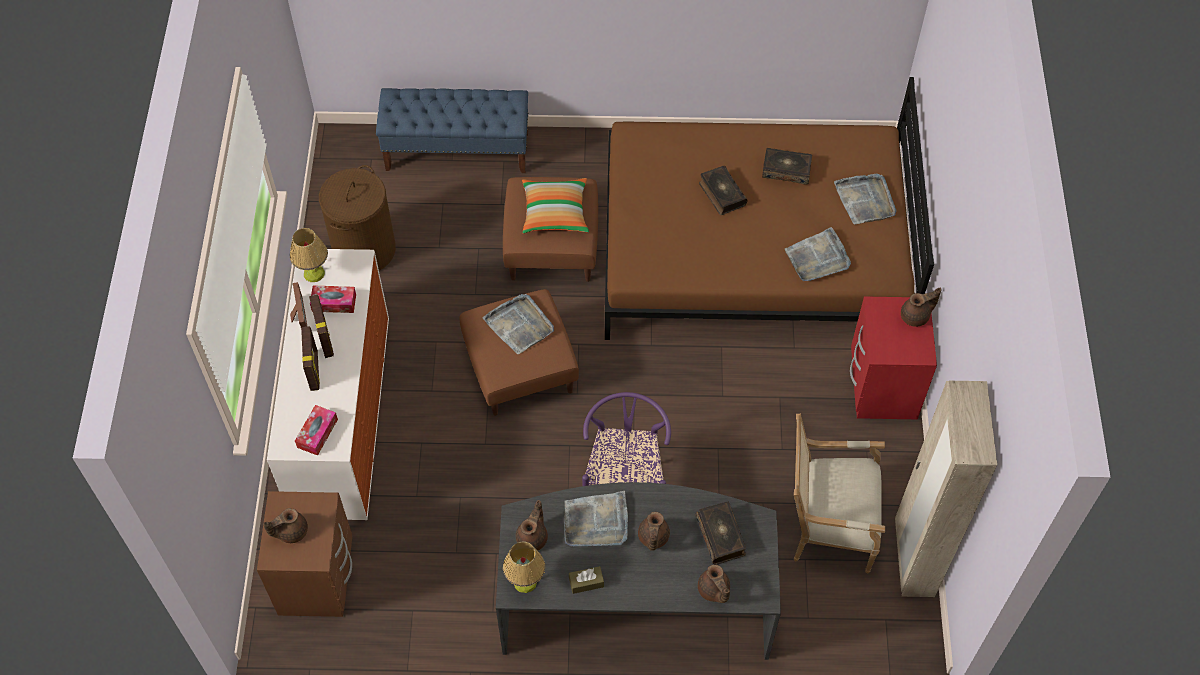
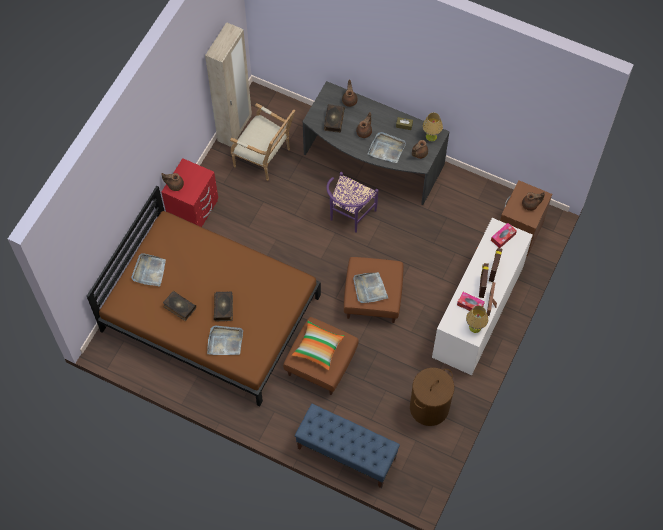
camera: 155 degrees left, 5 degrees up
(817, 258) = (197, 248): grey tray -> grey tray (225, 341)

